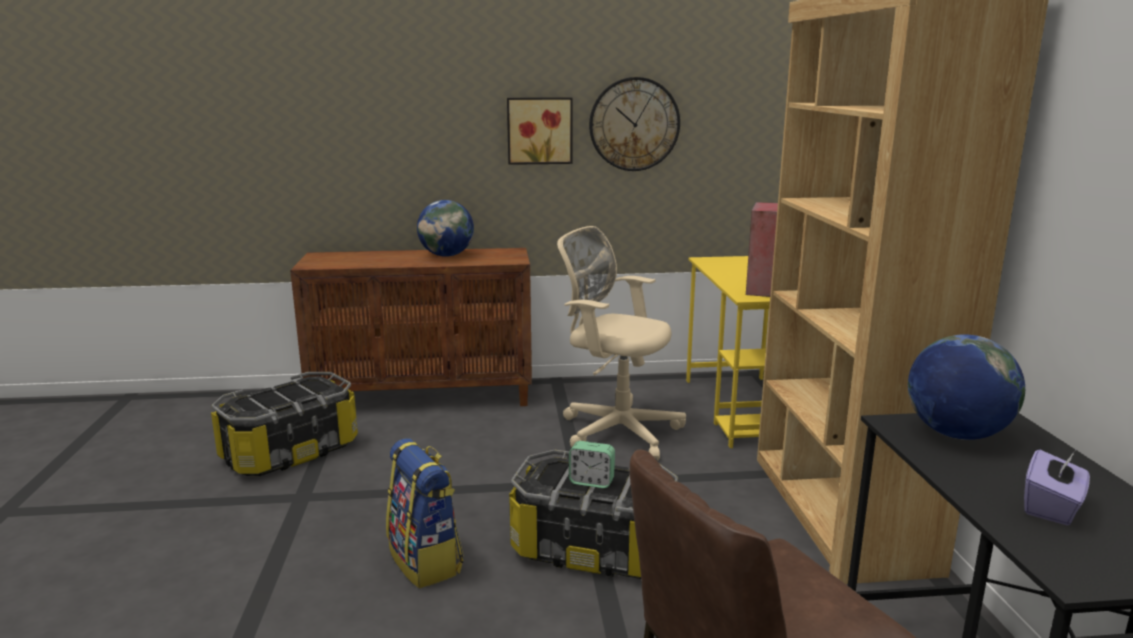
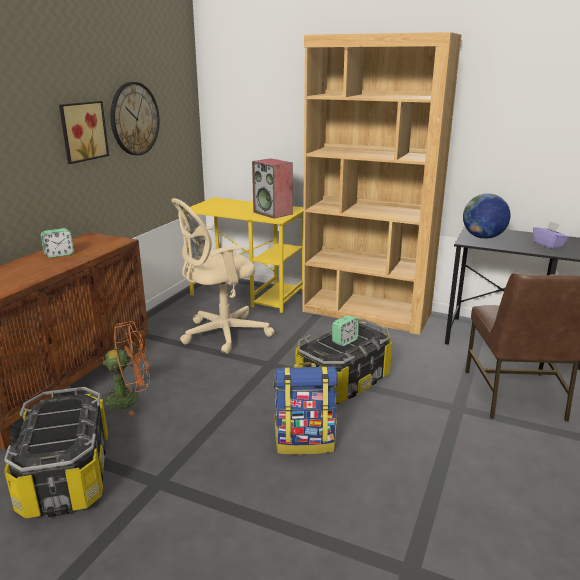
camera: 60 degrees left, 5 degrees up
(428, 433) = (130, 399): none -> orange fan
(447, 255) = (59, 254): globe -> alarm clock

